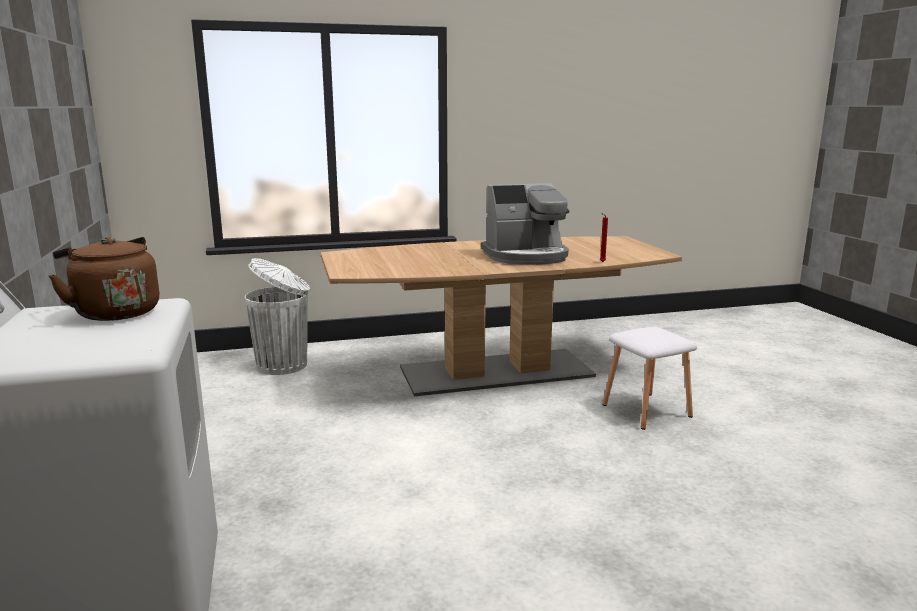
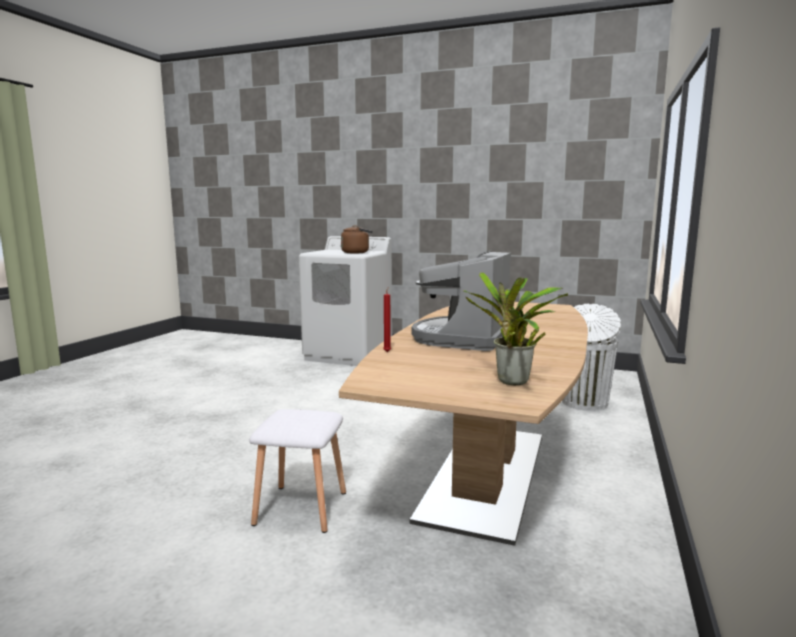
camera: 125 degrees right, 5 degrees down
(597, 241) = (512, 383): none -> potted plant

